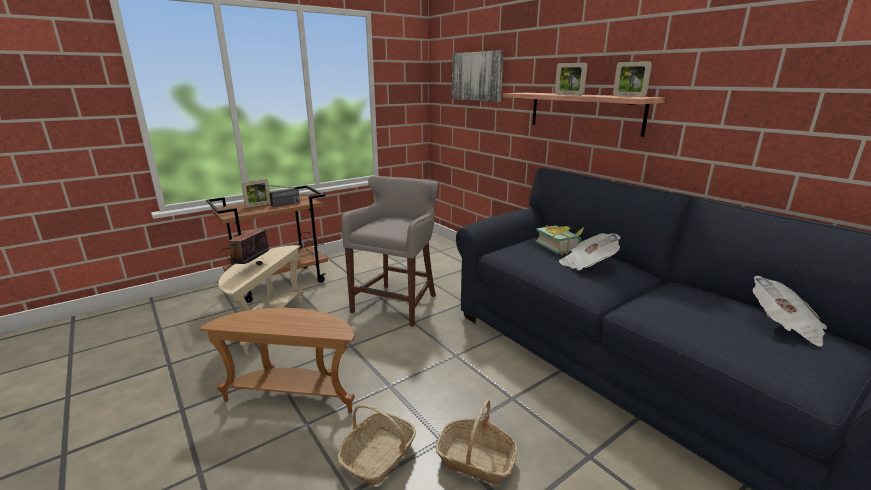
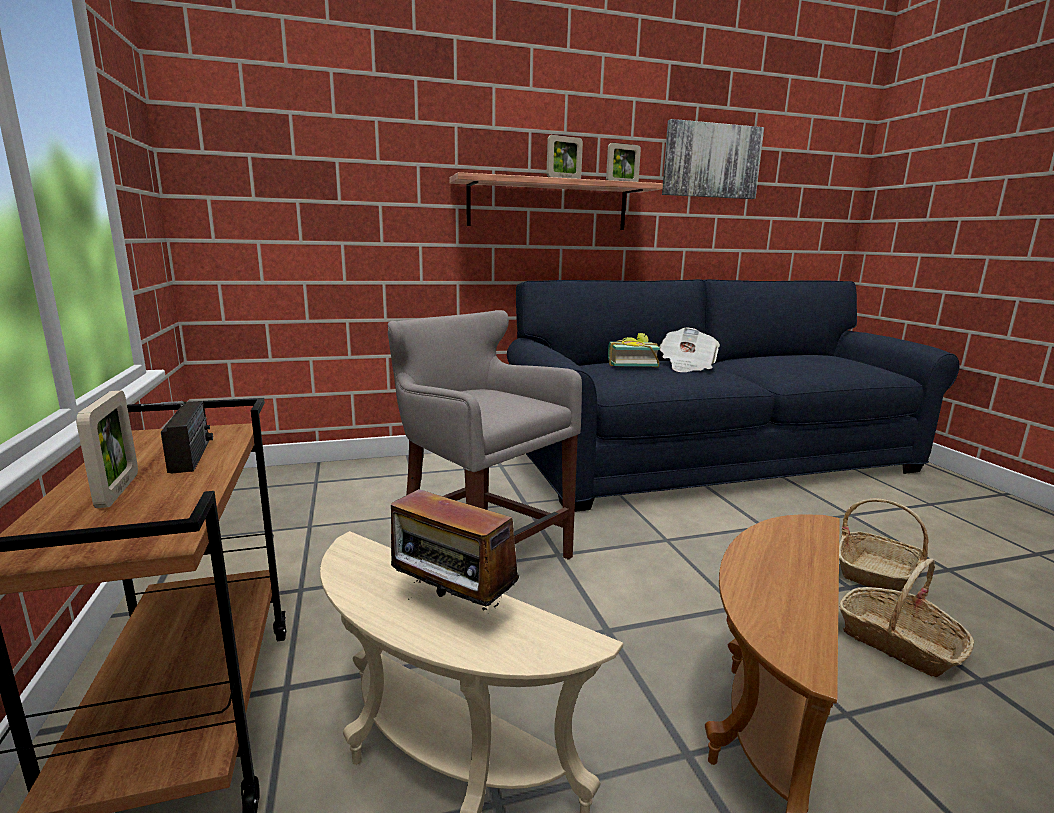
camera: 70 degrees left, 5 degrees down
(477, 76) = (328, 145): picture -> picture (711, 161)
(784, 326) = (816, 356): newspaper -> none

